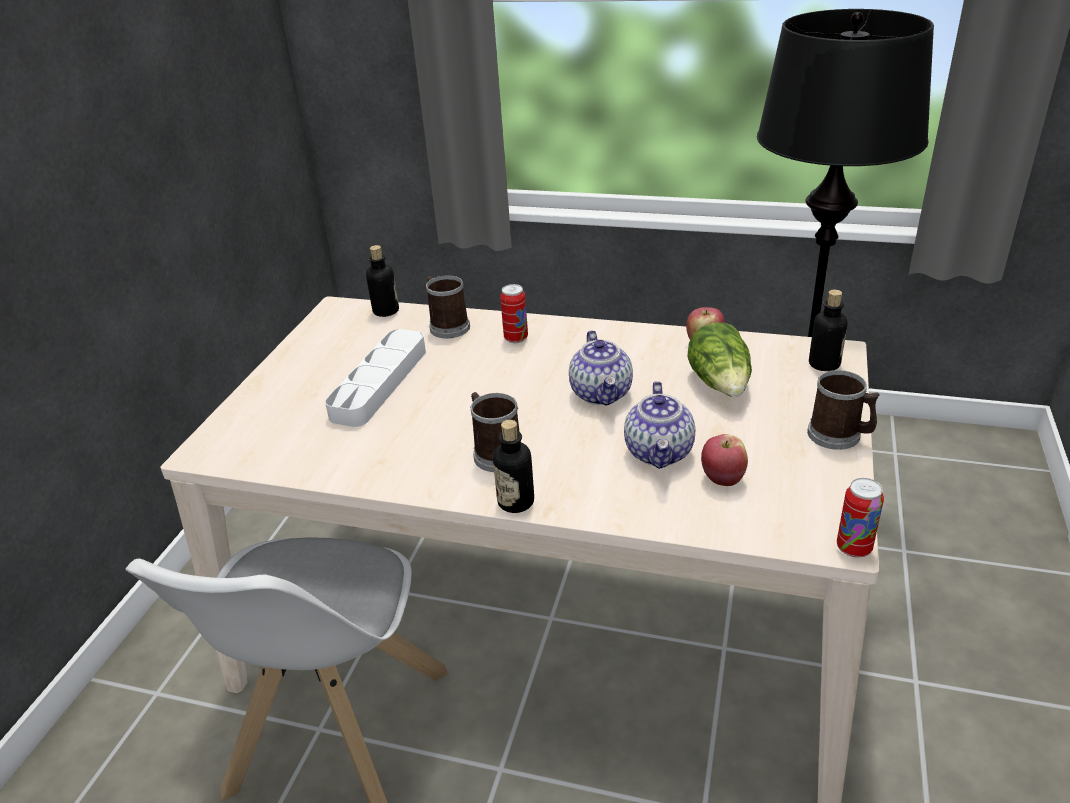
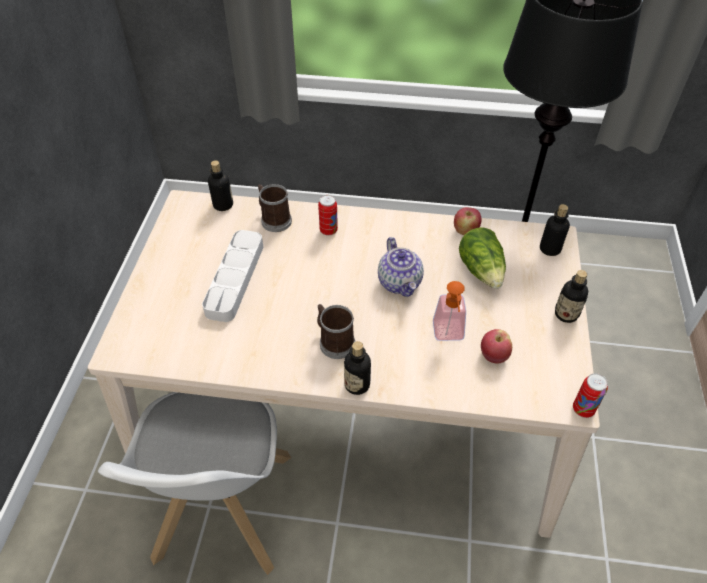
camera: 10 degrees left, 15 degrees up
(660, 453) = (448, 335): teapot -> soap dispenser
(839, 436) = (566, 314): mug -> bottle

